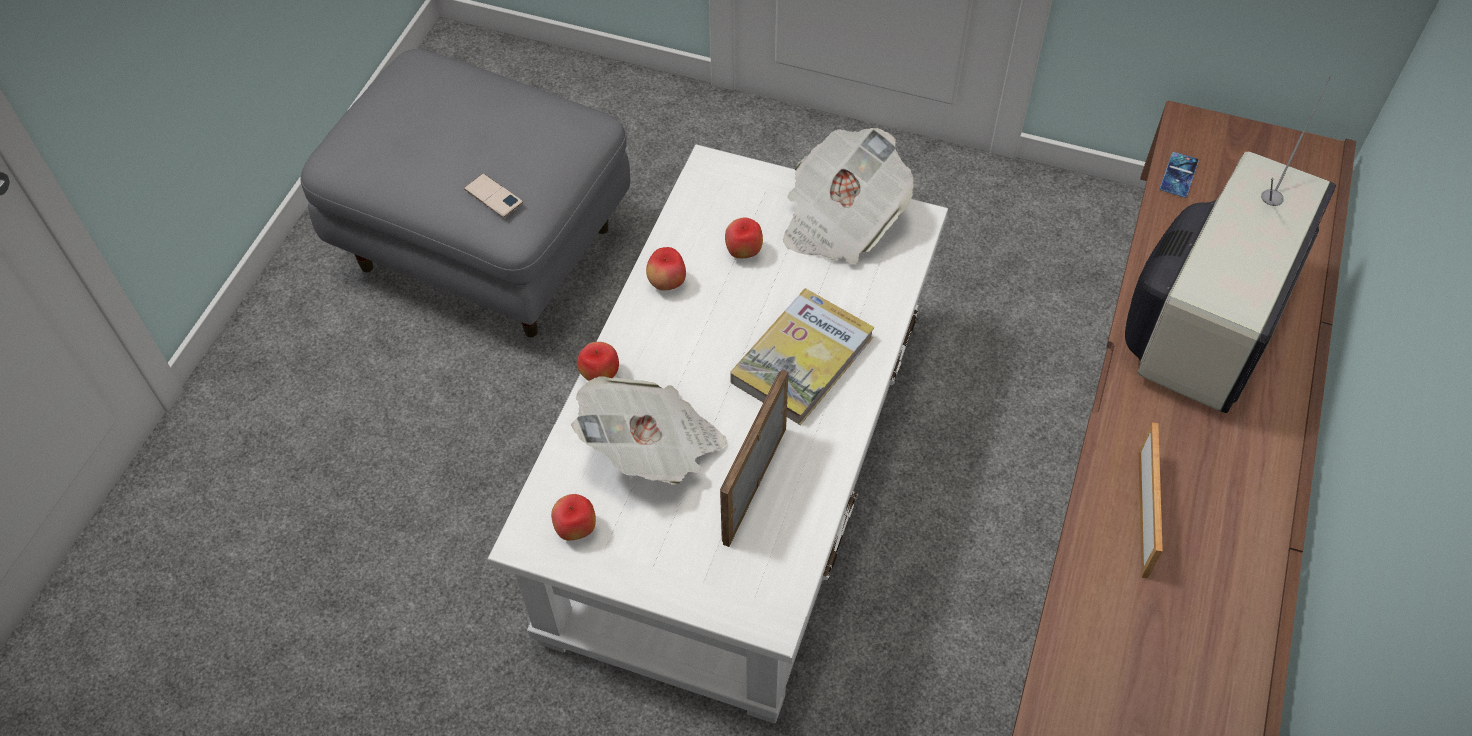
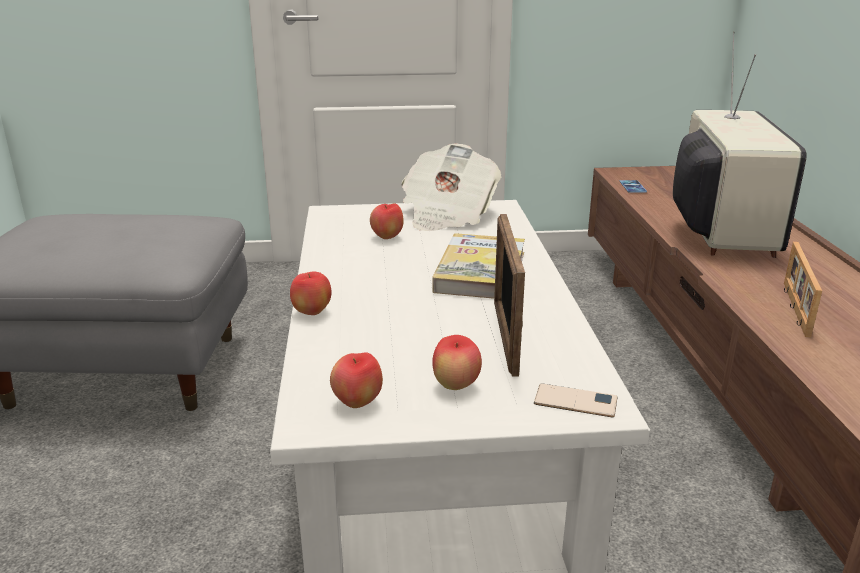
camera: 25 degrees left, 30 degrees down
(493, 196) = (148, 254): phone -> phone (575, 401)
(653, 448) = (395, 339): newspaper -> none
(667, 283) = (336, 260): apple -> apple (456, 386)
(1145, 513) = (794, 308): picture frame -> picture frame turned 150 degrees counterclockwise

